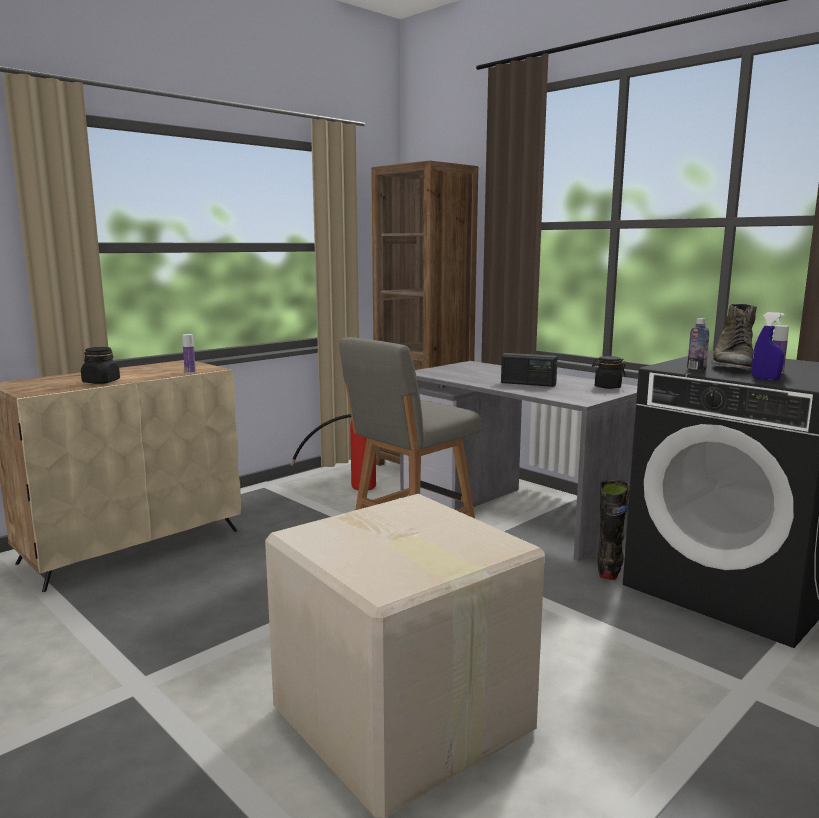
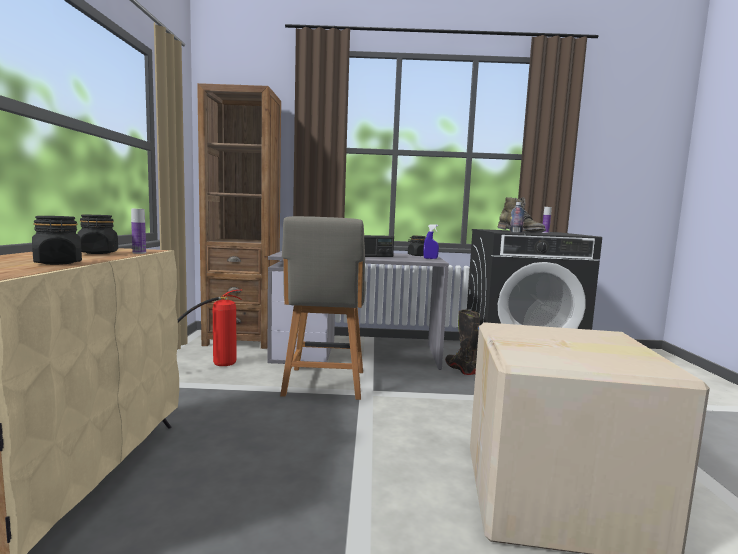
camera: 45 degrees left, 5 degrees down
(165, 370) = (98, 253): none -> black jar
(765, 379) = (559, 234): blue spray bottle -> blue spray bottle (430, 258)

